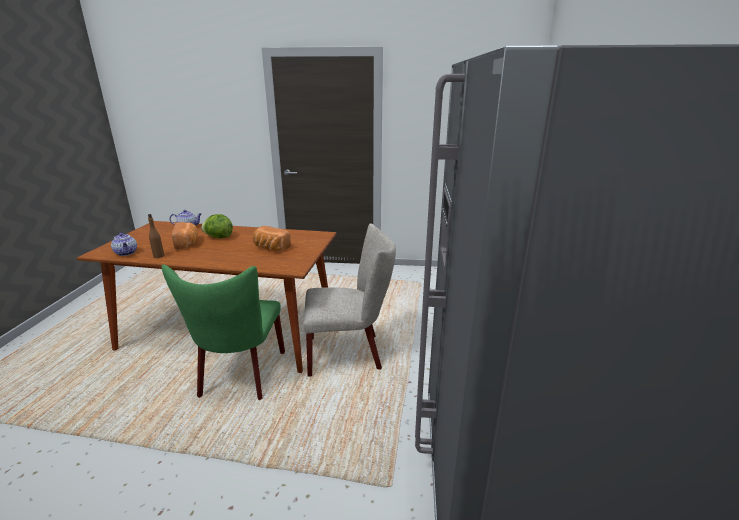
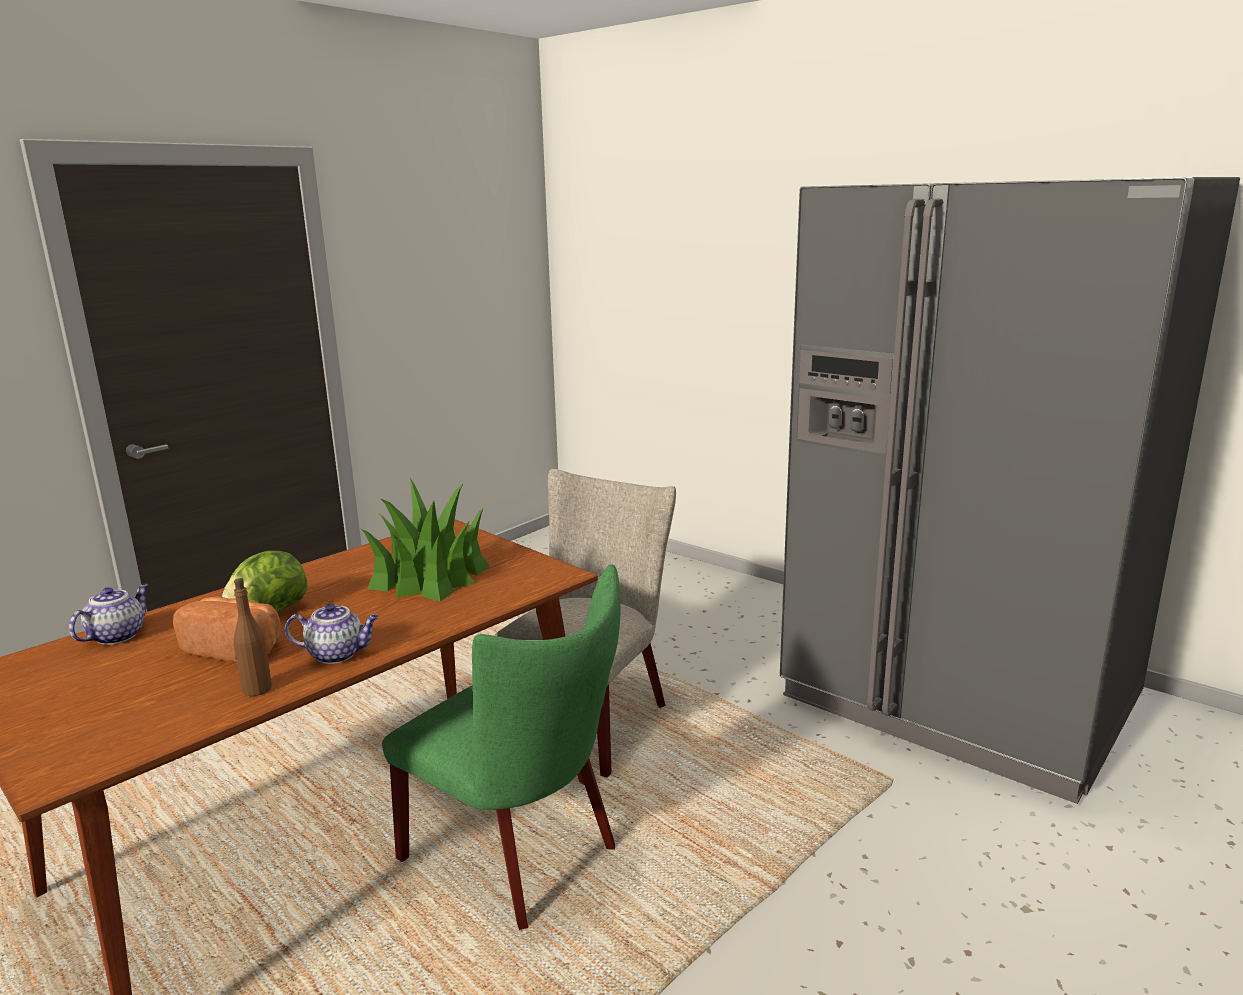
camera: 55 degrees left, 5 degrees down
(126, 253) = (148, 730): teapot -> teapot (337, 654)
(270, 248) = (430, 576): bread -> potted plant

